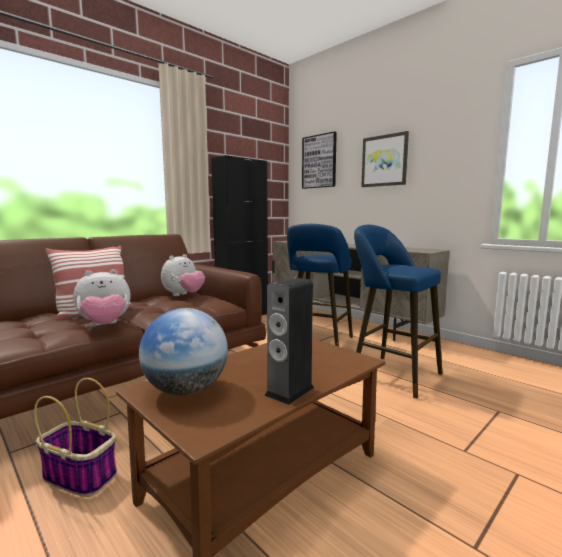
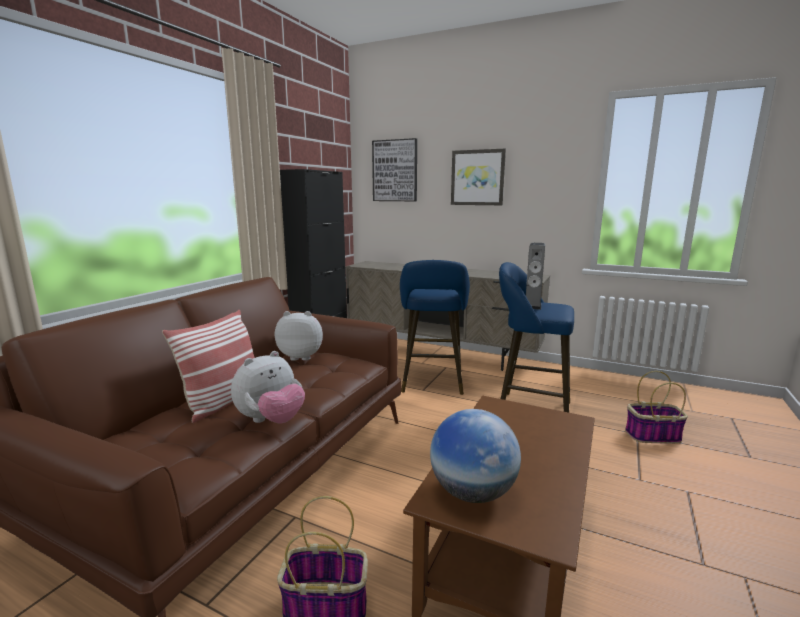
camera: 20 degrees left, 5 degrees up
(183, 295) = (301, 356): plush toy -> plush toy turned 105 degrees counterclockwise
(289, 391) = (561, 471): speaker -> speaker (532, 306)
(516, 416) = (652, 436): none -> basket

